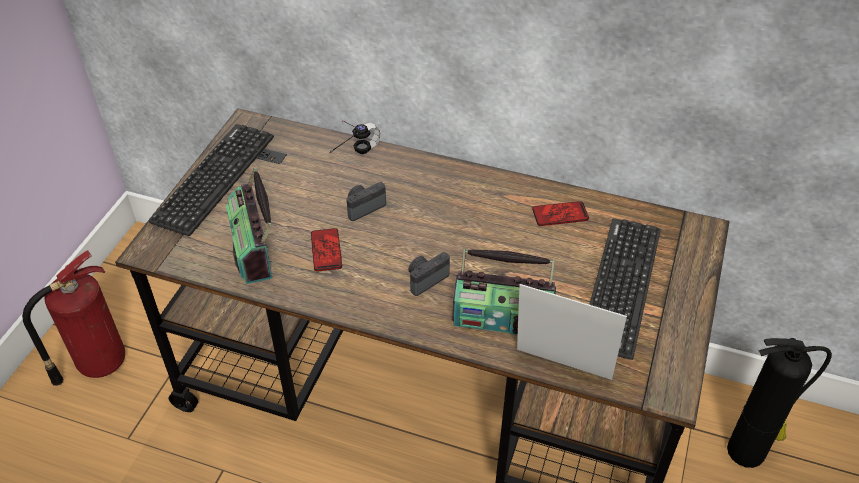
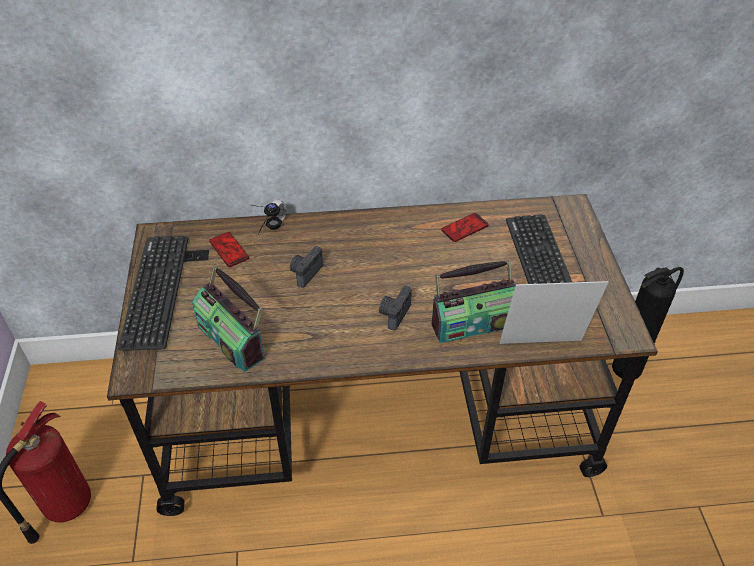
camera: 25 degrees left, 0 degrees up
(326, 250) = (296, 319): phone -> phone (229, 250)

